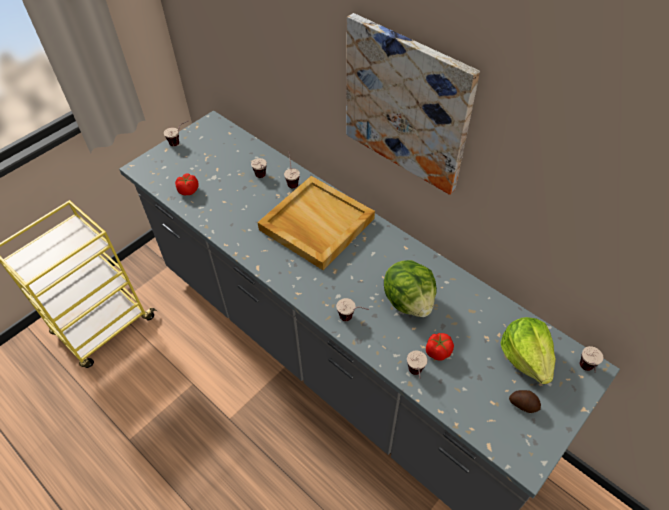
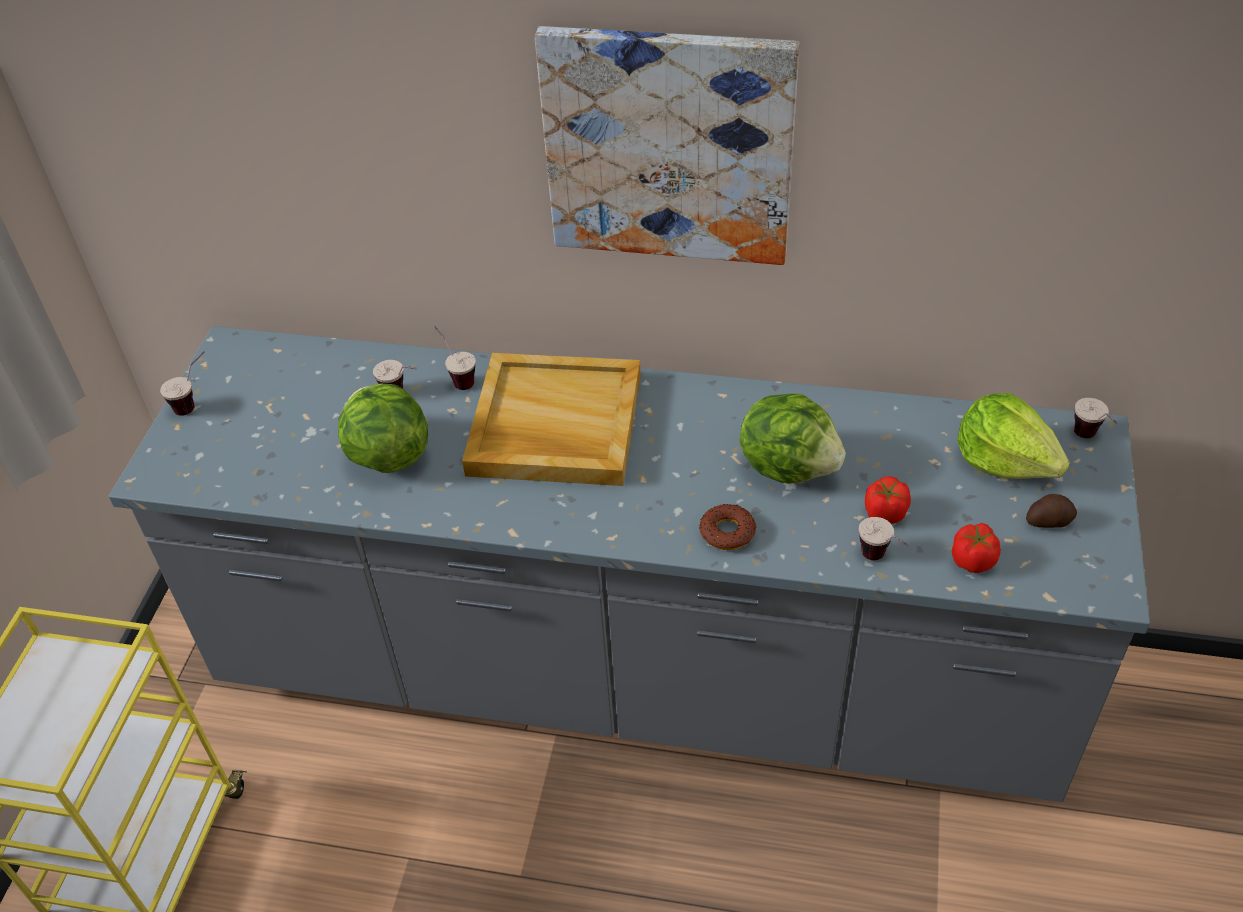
camera: 30 degrees left, 5 degrees down
(188, 190) = (282, 472): tomato -> tomato (973, 559)
(235, 203) = (387, 455): none -> lettuce
(352, 319) = (727, 532): cup -> donut

